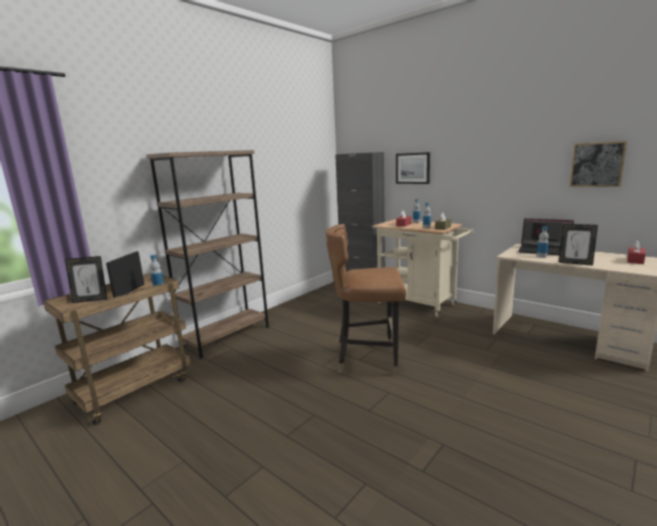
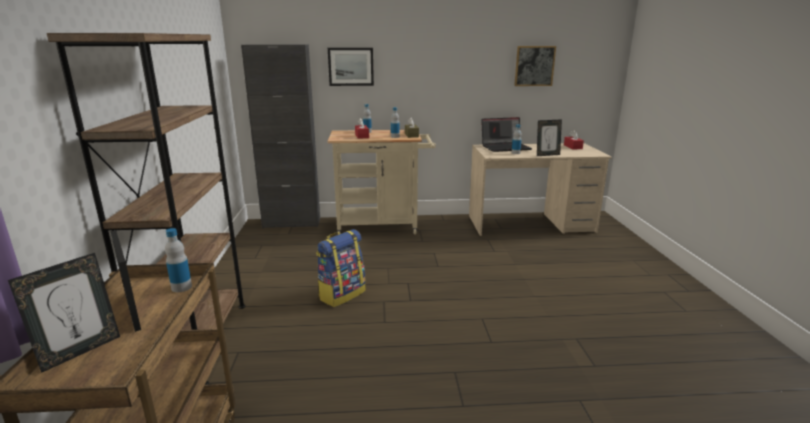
camera: 45 degrees left, 5 degrees up
(324, 339) = (342, 294): none -> backpack
(368, 360) = (419, 297): brown chair -> none

